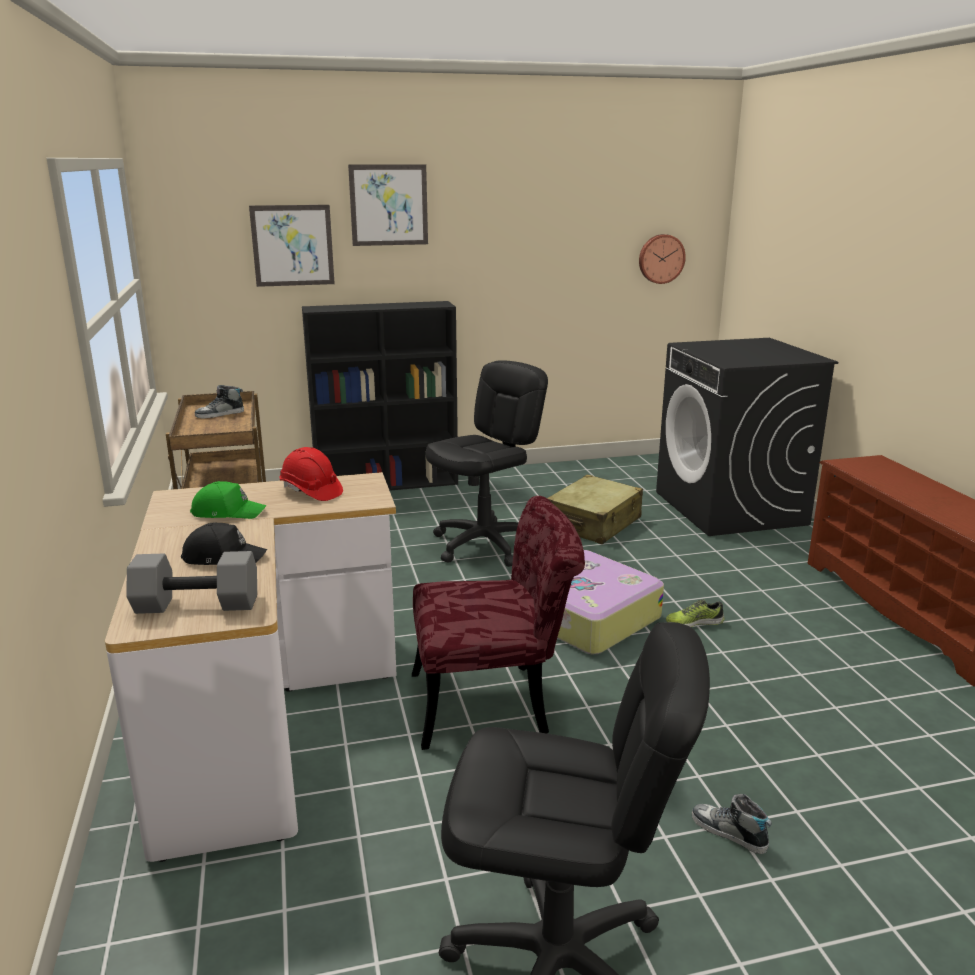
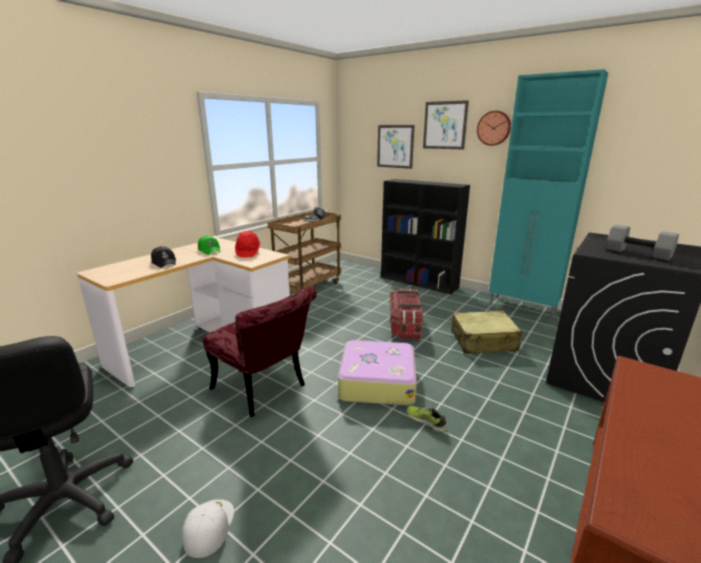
camera: 50 degrees right, 0 degrees up
(198, 604) = (117, 272): grey dumbbell -> grey dumbbell (638, 253)
(485, 545) = (404, 325): black office chair -> storage box
(560, 470) = (523, 308): none -> turquoise cabinet
(661, 258) = (646, 171): wall clock -> wall clock (494, 128)
(729, 832) = (208, 526): shoe -> white cap

